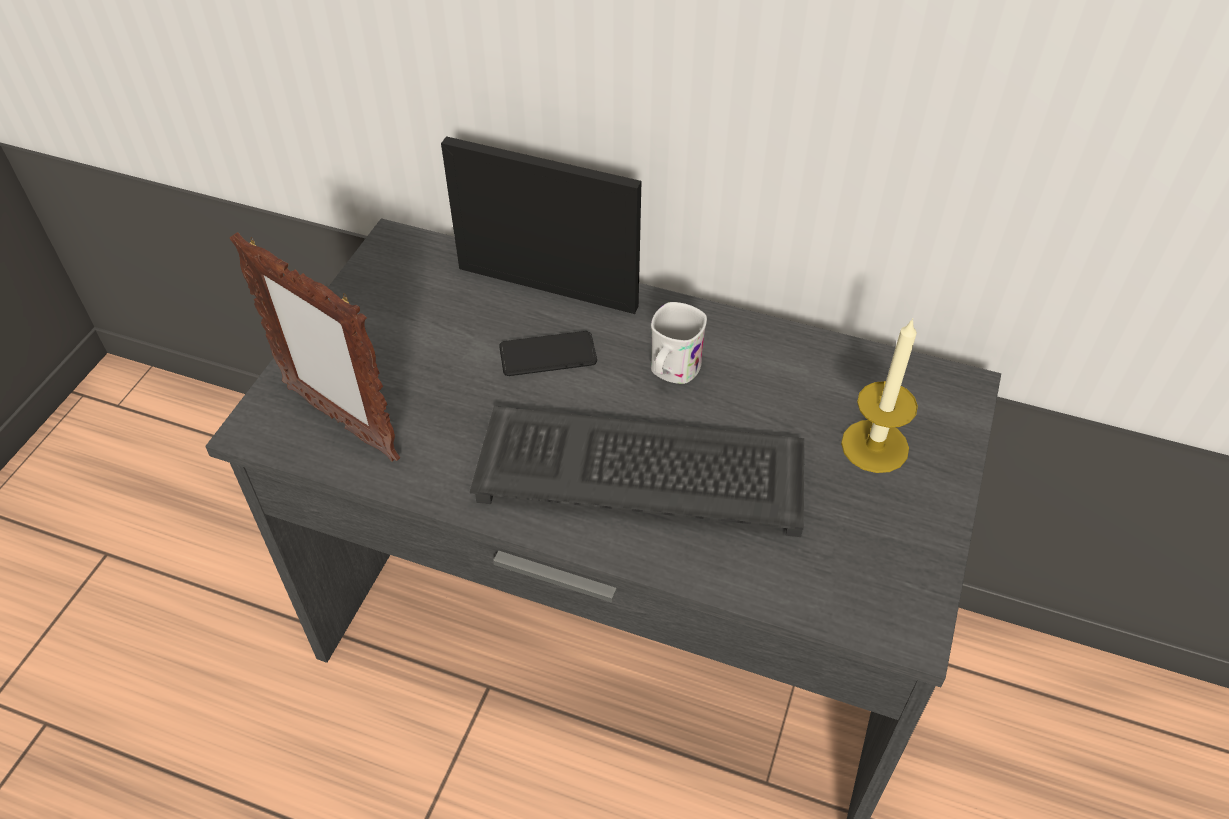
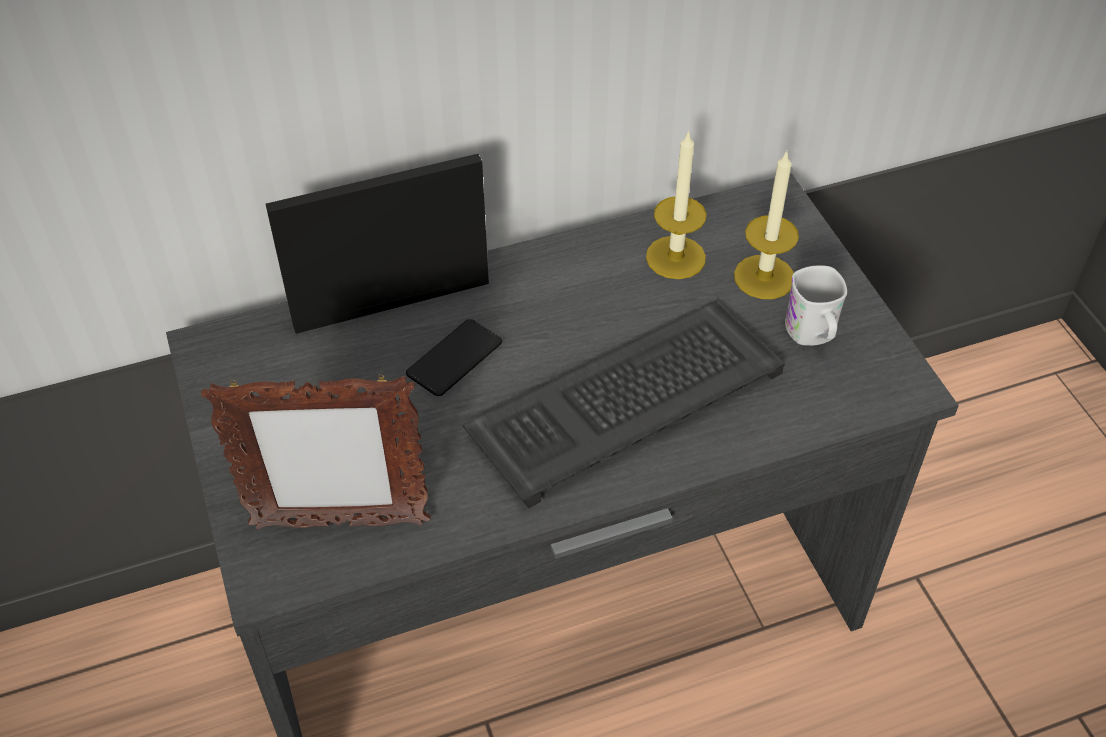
camera: 40 degrees left, 0 degrees up
(672, 372) = (566, 311): white mug -> white mug (813, 335)
(811, 383) = (675, 257): none -> candle

